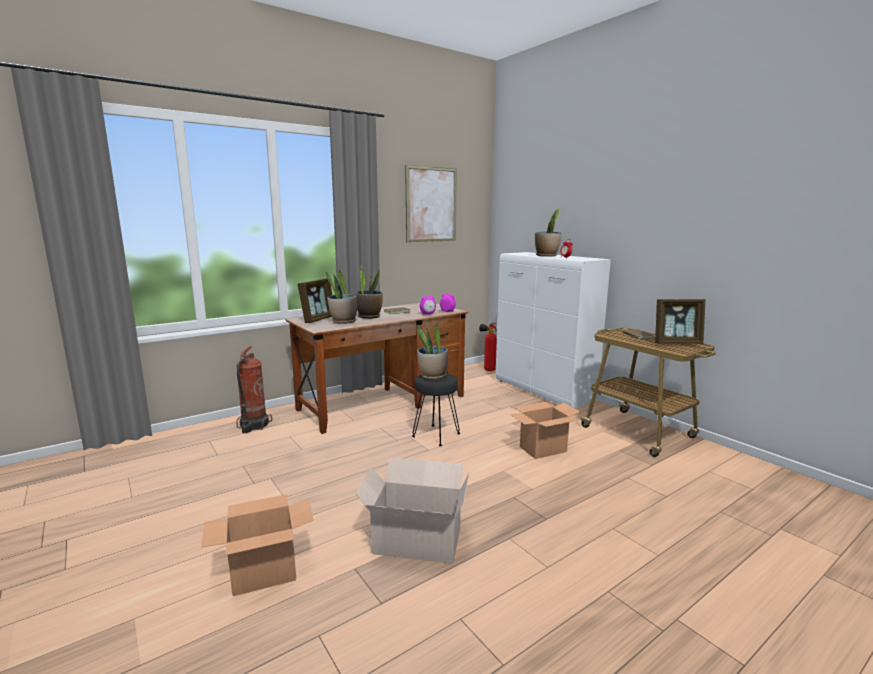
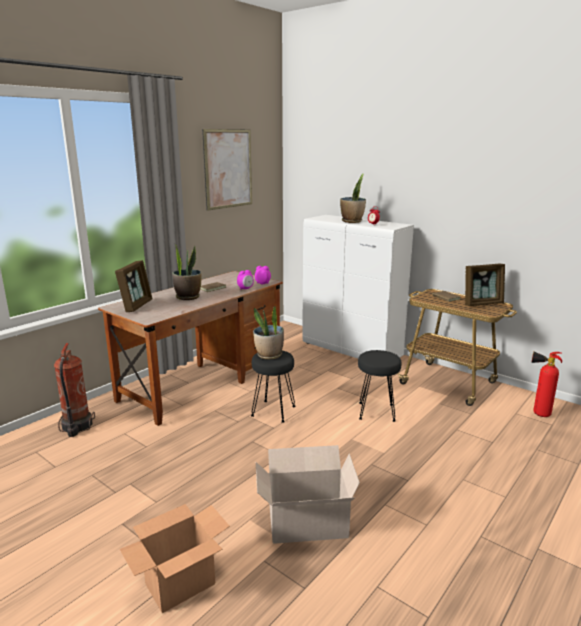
camera: 15 degrees left, 5 degrees up
(343, 322) = (166, 307): potted plant -> none
(487, 369) = (289, 331): fire extinguisher -> fire extinguisher (537, 414)
(542, 449) = (376, 412): cardboard box -> black stool

